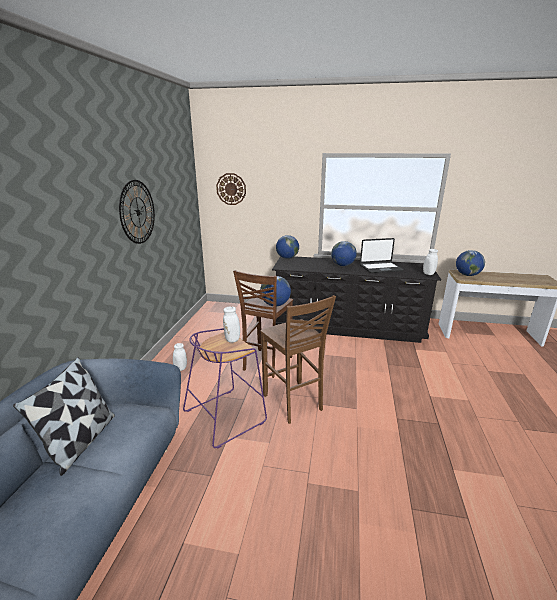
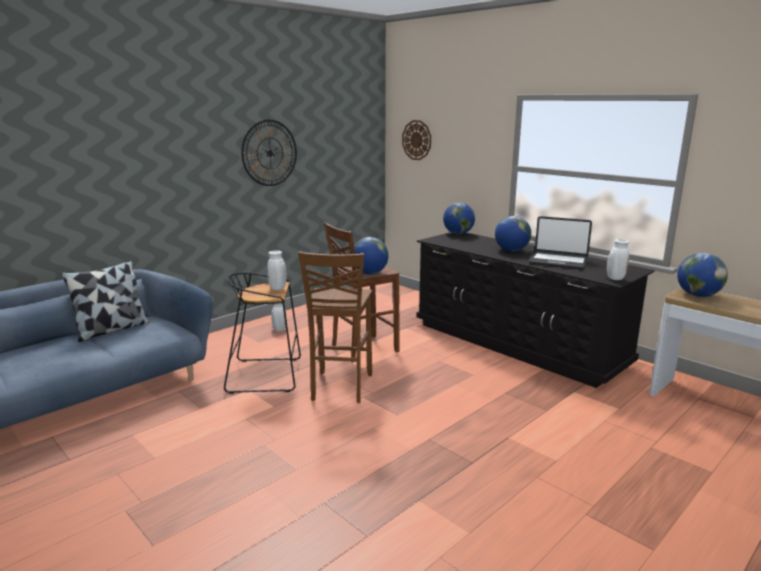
camera: 35 degrees right, 5 degrees down
(225, 415) = (266, 375): purple stool -> black stool

